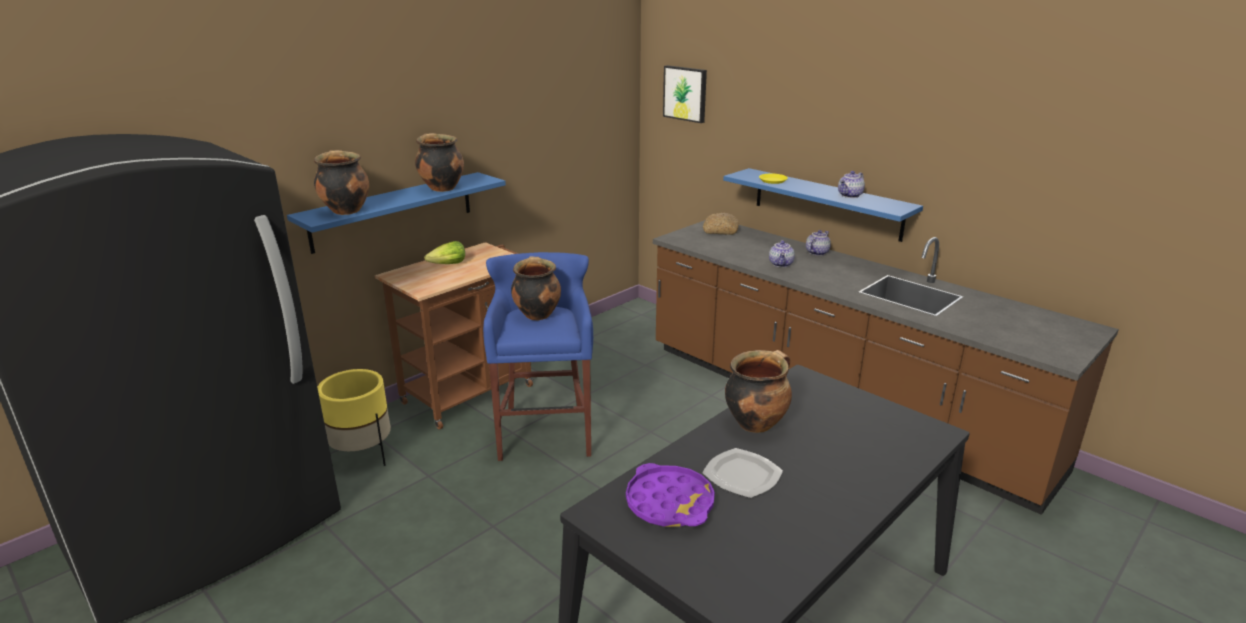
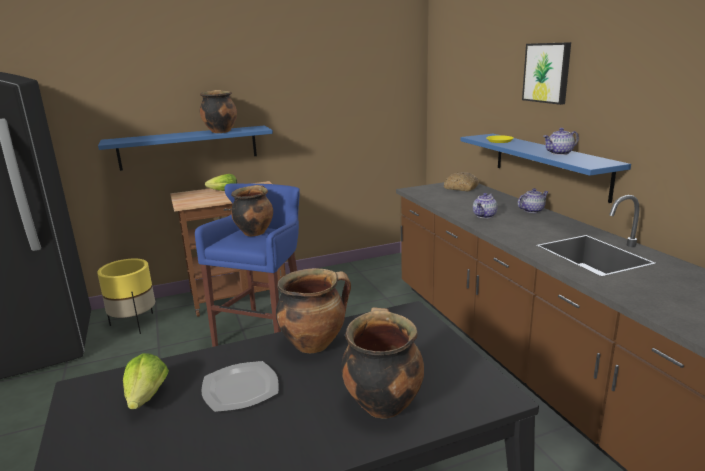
camera: 25 degrees right, 5 degrees down
(345, 210) = (136, 139): cooking pot -> cooking pot (382, 403)
(669, 503) = (147, 396): purple tray -> lettuce
(685, 93) = (453, 71): picture -> picture (547, 72)

